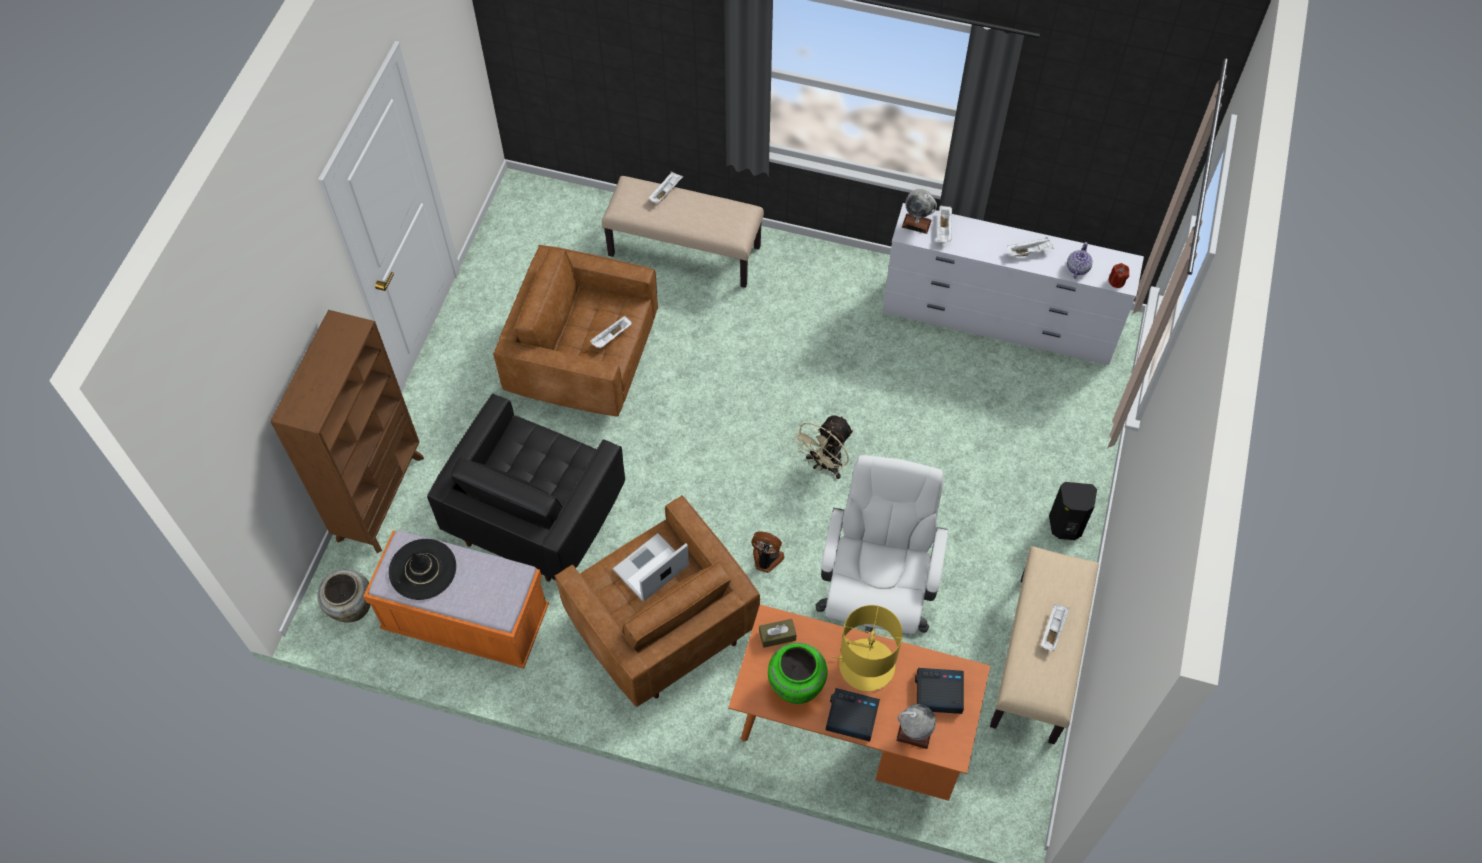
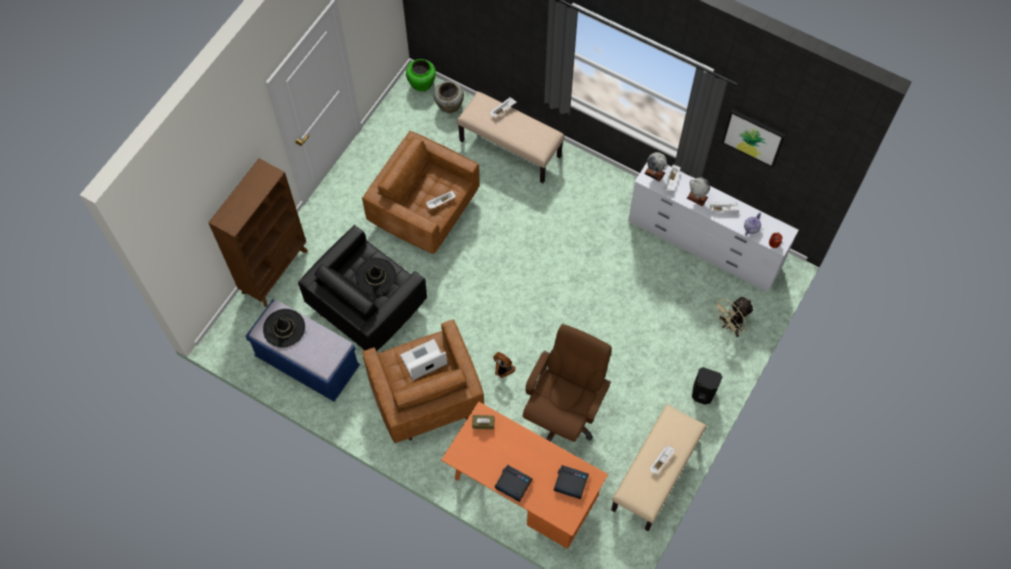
camera: 15 degrees right, 5 degrees up
(351, 608) = (240, 338): beige vase -> beige vase (449, 106)
(466, 620) = (308, 362): orange bench -> blue bench
(543, 463) = (375, 276): none -> black hat
(796, 685) = (486, 456): green vase -> green vase (422, 83)
(824, 465) = (558, 316): beige fan -> beige fan (730, 326)
(866, 665) = (531, 455): yellow table lamp -> none
(874, 601) = (563, 412): white office chair -> brown office chair
(913, 734) = (547, 504): globe -> globe (697, 197)
(1061, 126) = (753, 137): none -> picture

